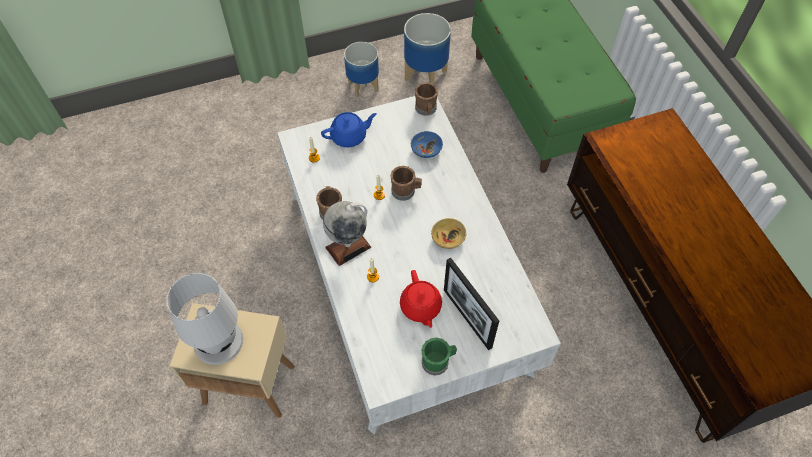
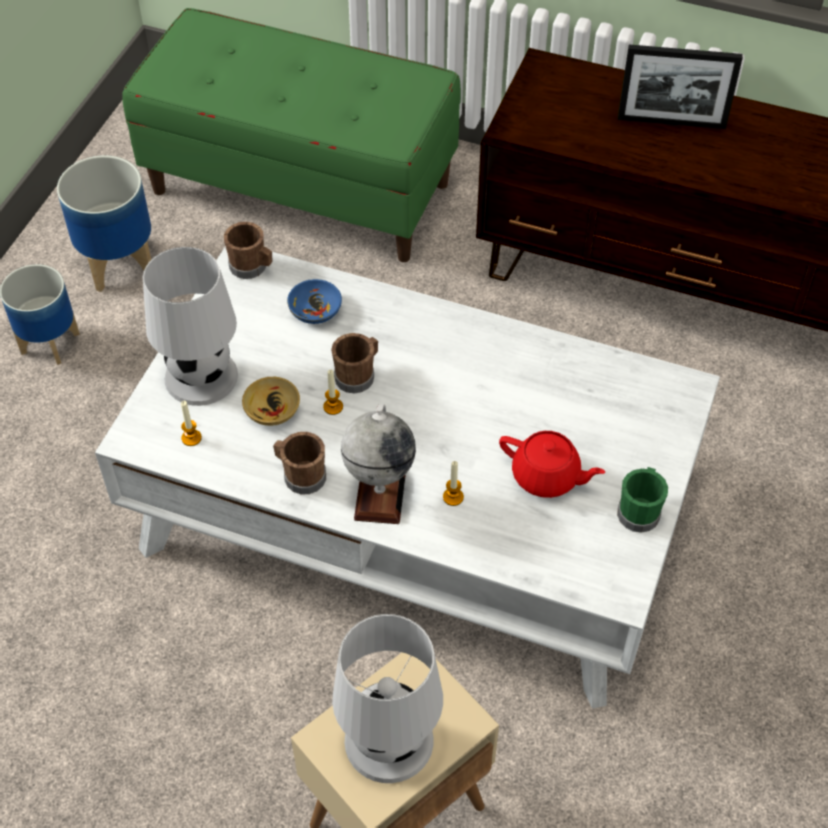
camera: 50 degrees left, 5 degrees down
(349, 136) = (201, 375): blue teapot -> white table lamp
(447, 238) = (473, 380): beige bowl -> beige bowl (271, 410)
(467, 318) = (606, 440): picture frame -> picture frame (671, 122)

